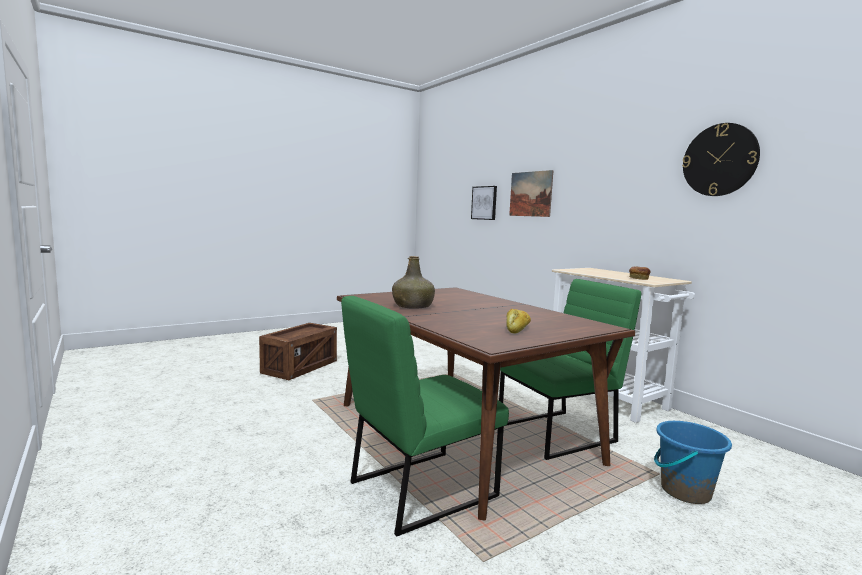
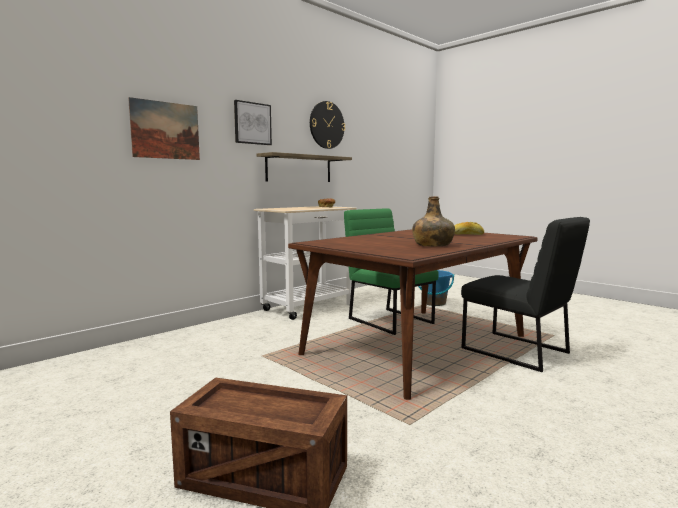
camera: 100 degrees left, 0 degrees up
(419, 490) = (517, 351): green chair -> black chair
(484, 203) = (67, 135): picture -> picture (252, 123)
(658, 226) = (299, 168): none -> shelf

